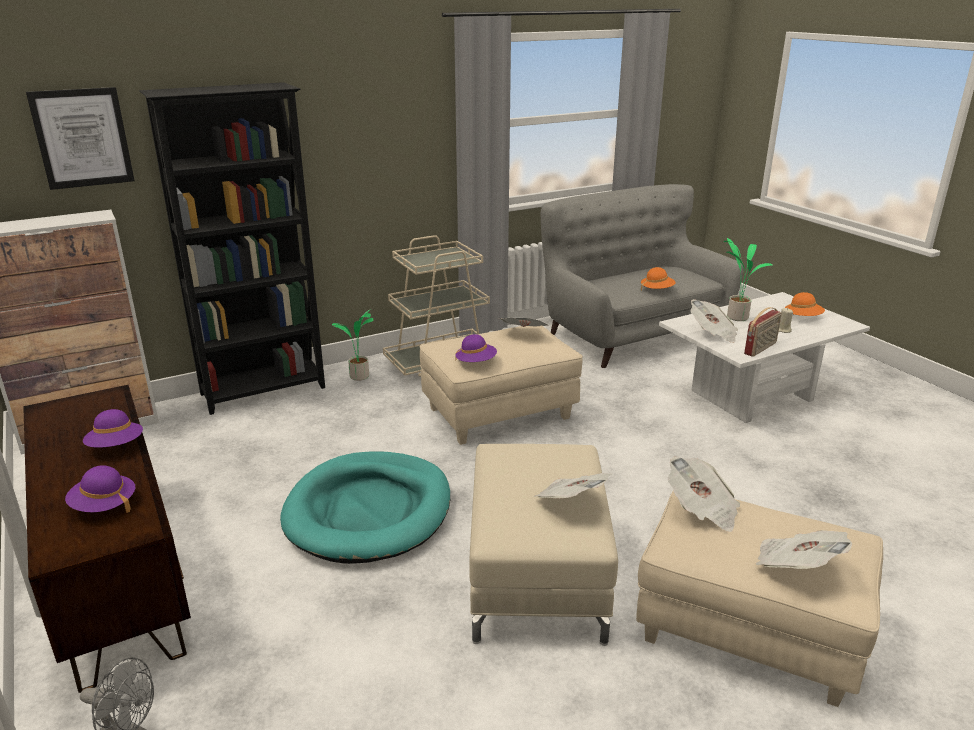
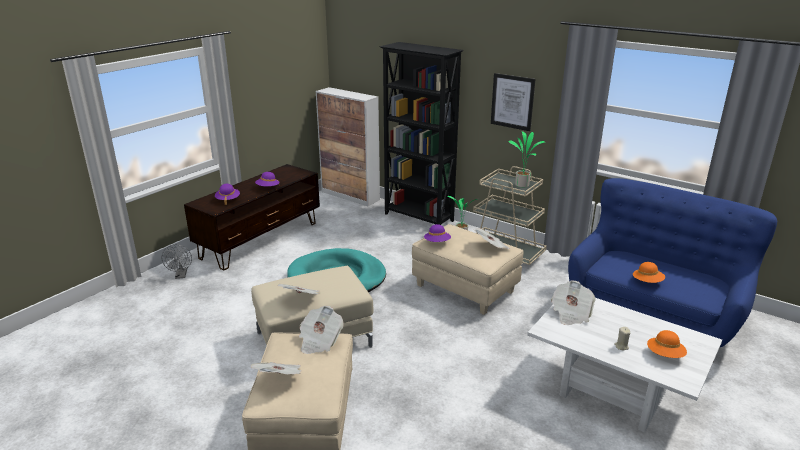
camera: 65 degrees right, 0 degrees up
(82, 138) = (376, 60): picture -> picture (512, 101)
(632, 333) = (653, 315): grey sofa -> blue sofa
(736, 317) = (621, 320): potted plant -> potted plant (522, 185)
(761, 348) = (567, 338): radio -> none

